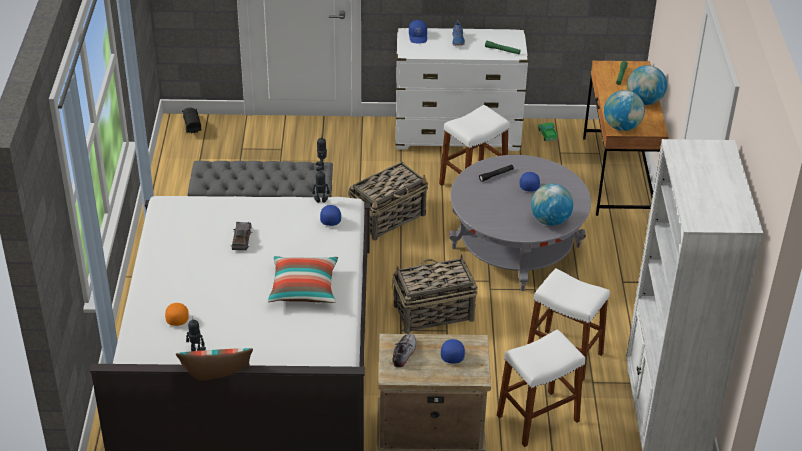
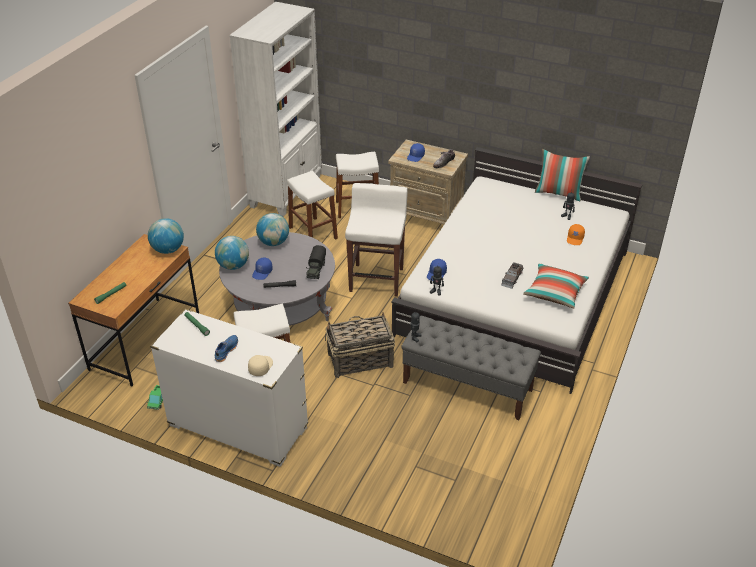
camera: 155 degrees left, 0 degrees up
(192, 125) = (498, 532): toy truck -> toy truck (316, 269)
(304, 288) = (481, 233): pillow -> pillow (555, 293)
(418, 37) = (260, 367): blue cap -> beige cap
(432, 313) = (377, 279): basket -> white stool
(644, 101) = (123, 266): globe -> globe (233, 266)

